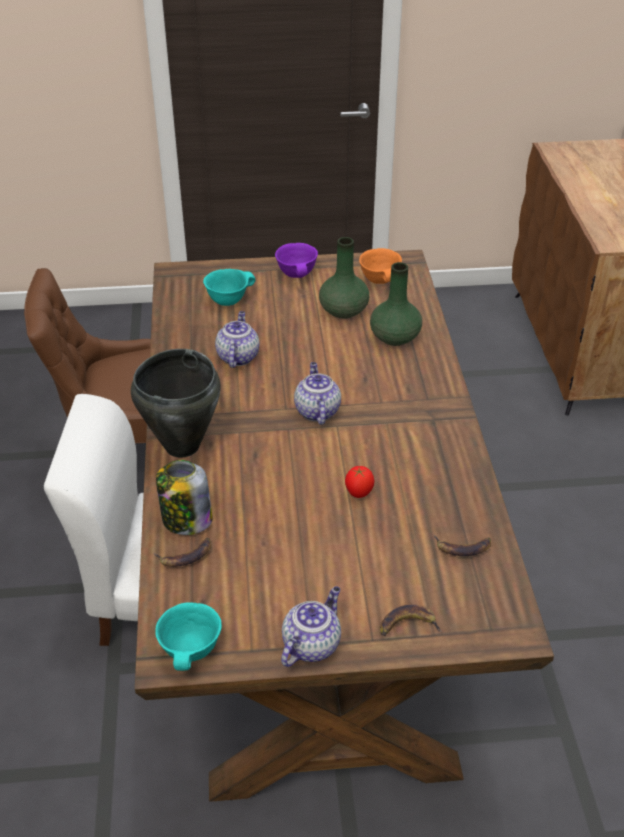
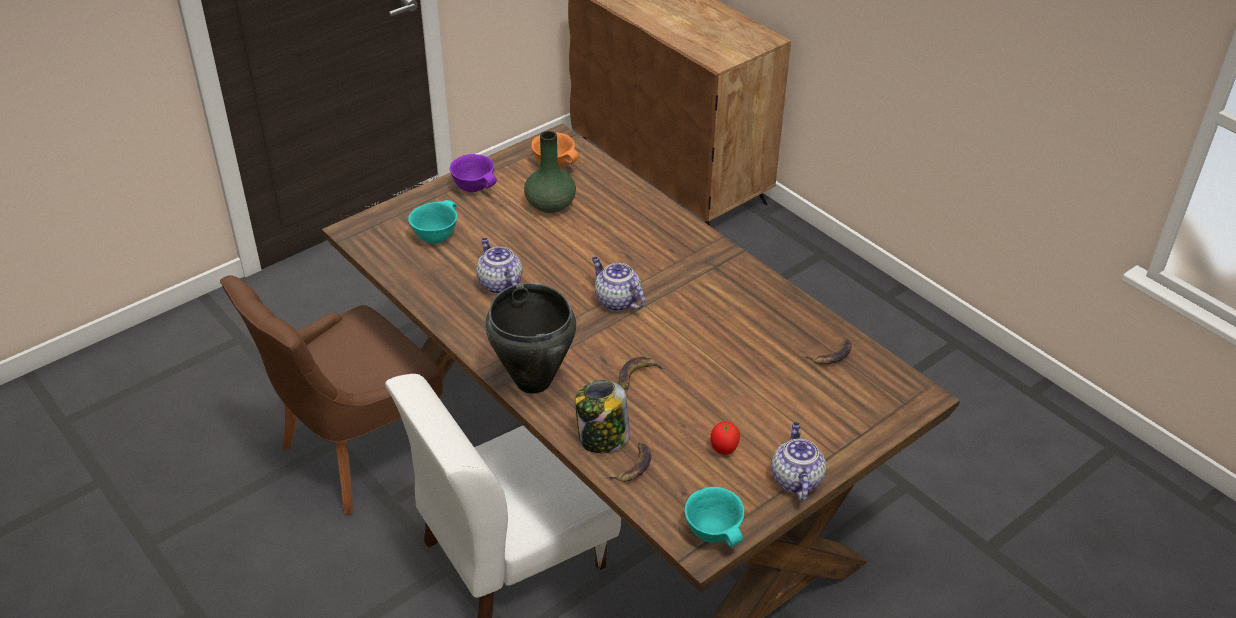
camera: 35 degrees left, 0 degrees up
(358, 493) = (717, 351): tomato -> tomato (723, 450)
(394, 337) = (617, 211): green vase -> none
(407, 625) = (847, 430): banana -> banana (637, 375)

